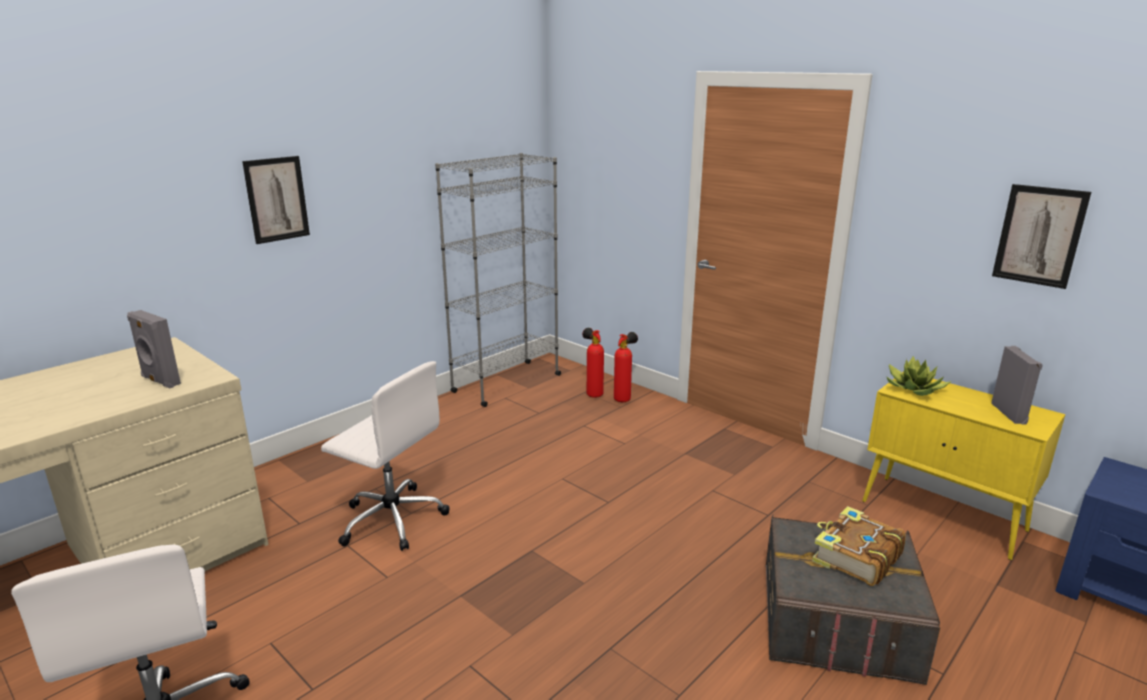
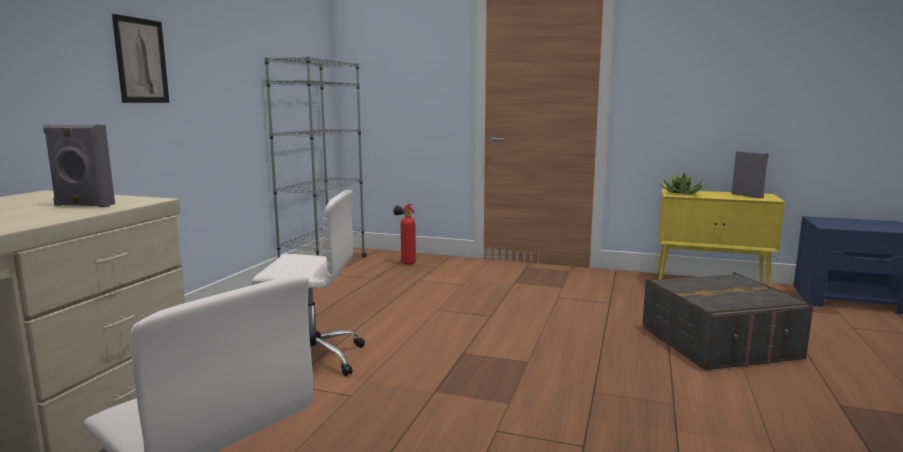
camera: 25 degrees left, 10 degrees down
(624, 399) = (434, 262): fire extinguisher -> none
(855, 557) = (724, 287): book -> none
(1039, 236) = (741, 77): picture -> none

